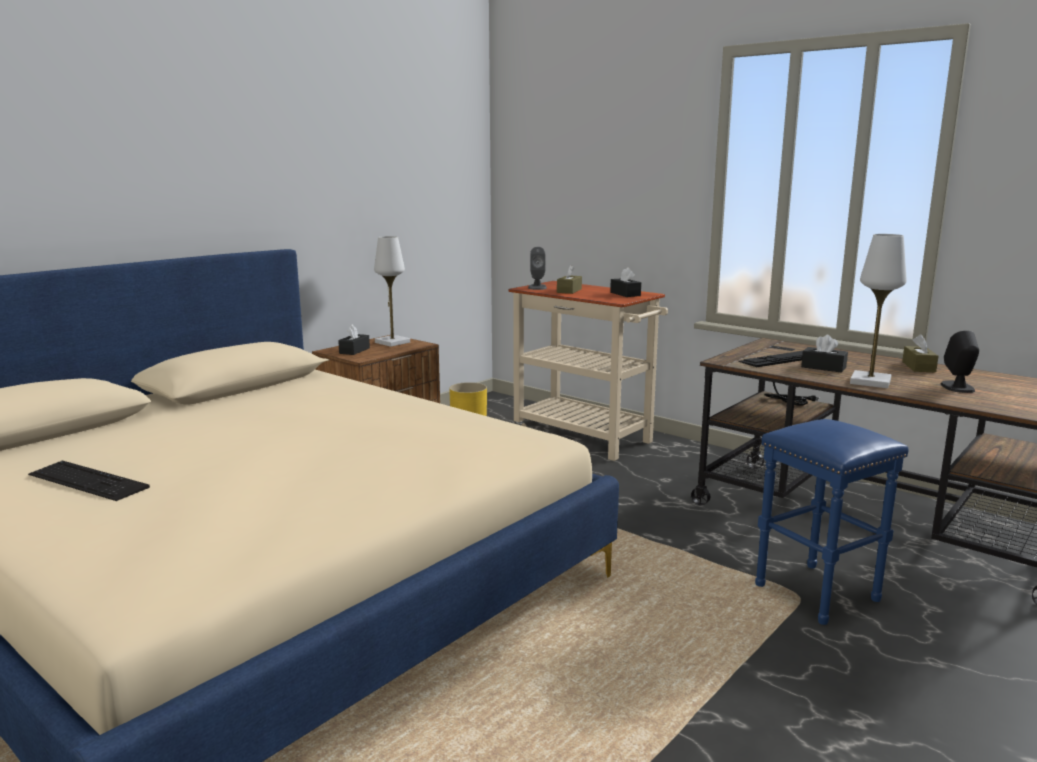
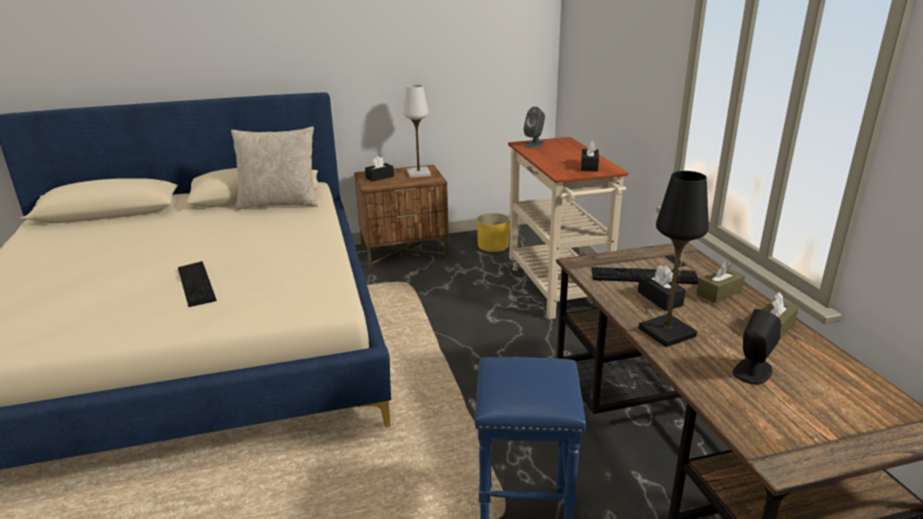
camera: 35 degrees right, 10 degrees up
(87, 481) = (61, 258): keyboard -> keyboard (196, 283)
(287, 385) = (279, 203): none -> beige pillow
(569, 291) = (550, 153): brown tissue box -> brown tissue box (719, 293)
(870, 382) = (667, 332): white table lamp -> black table lamp

